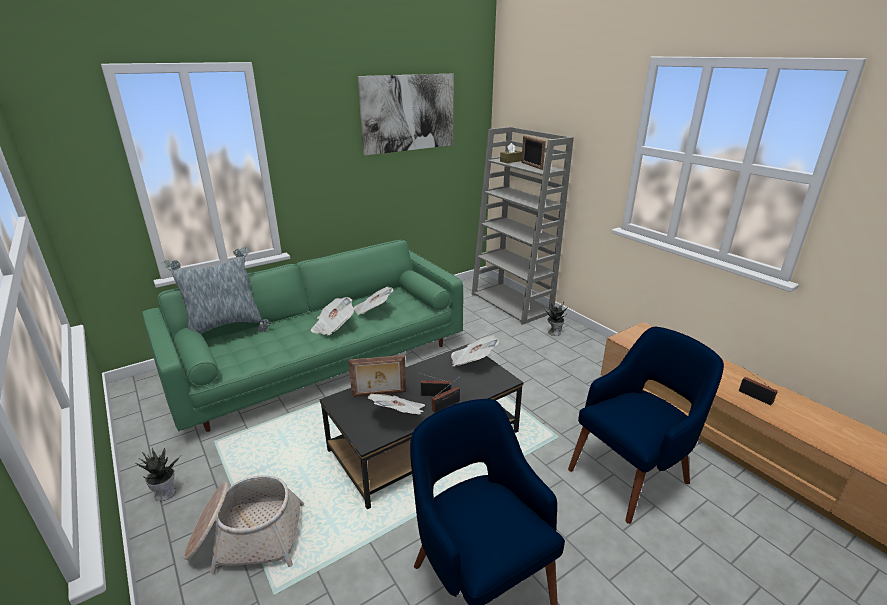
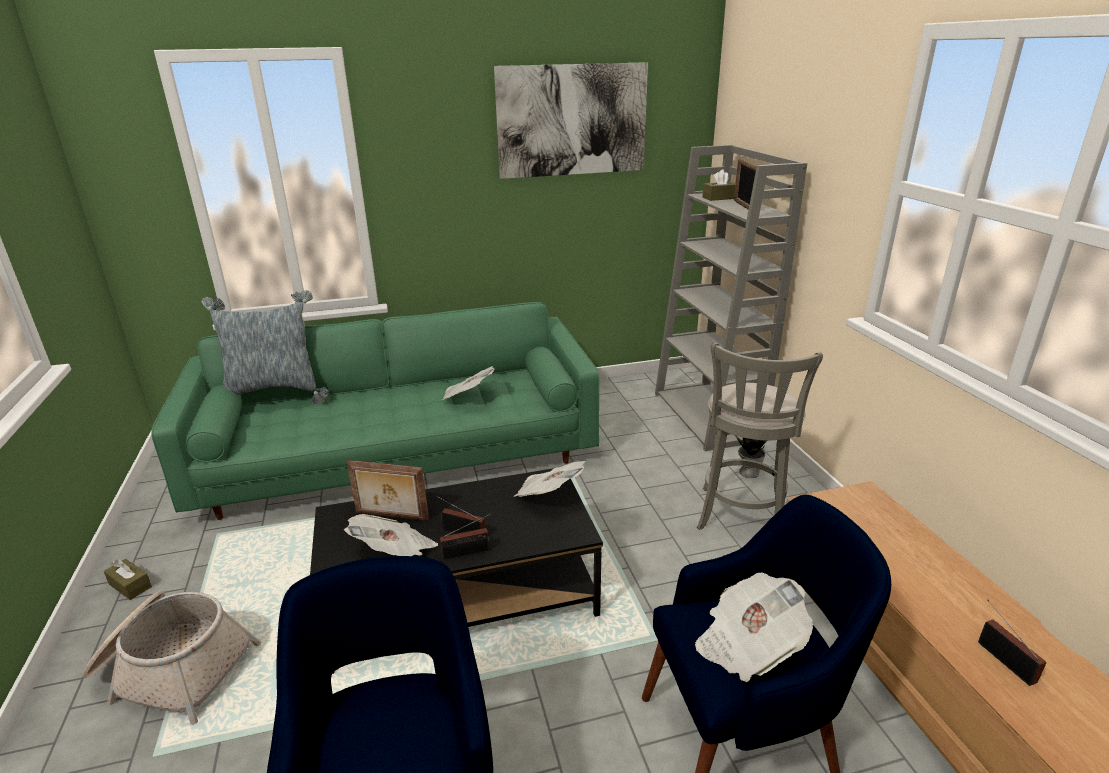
camera: 20 degrees right, 0 degrees up
(166, 492) = (130, 585): potted plant -> brown tissue box
(333, 326) = (403, 411): newspaper -> newspaper (748, 645)
(564, 359) = (741, 517): none -> grey stool

